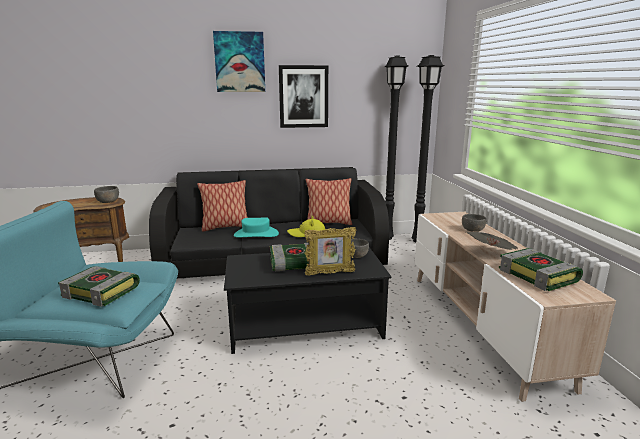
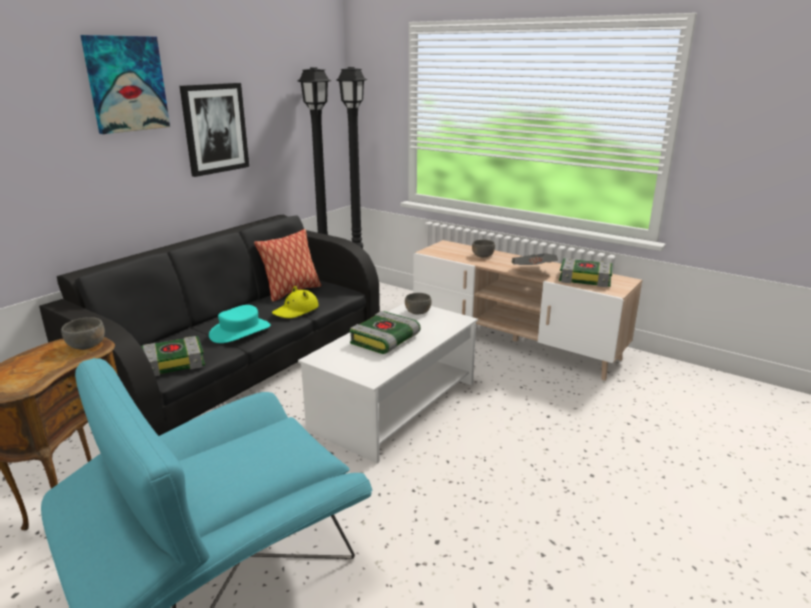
camera: 45 degrees left, 5 degrees up
(102, 292) = (262, 453): book -> book (174, 362)
(225, 227) = (175, 338): pillow -> none
(306, 325) = (395, 405): black coffee table -> white coffee table
(330, 273) = (431, 335): picture frame -> none

